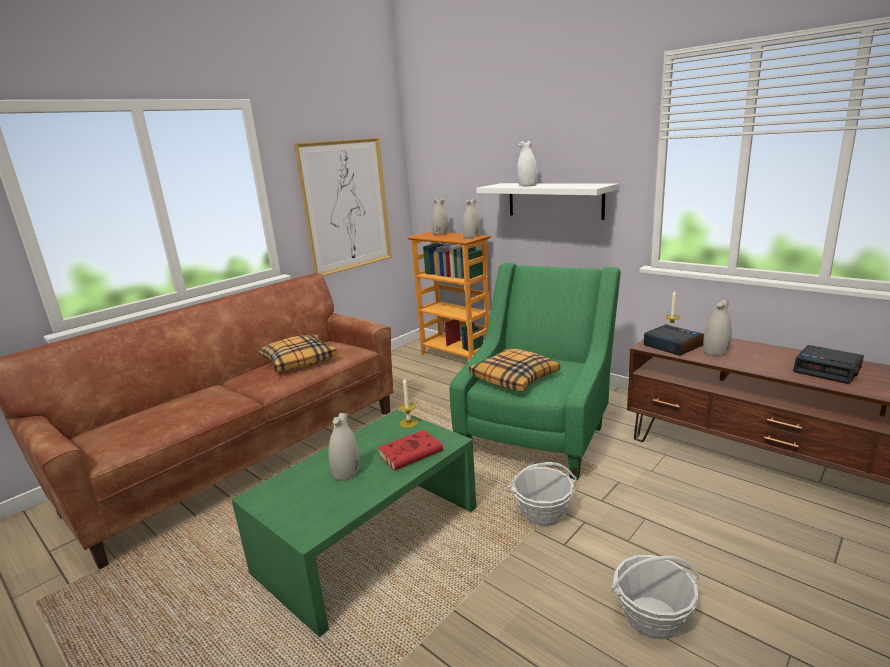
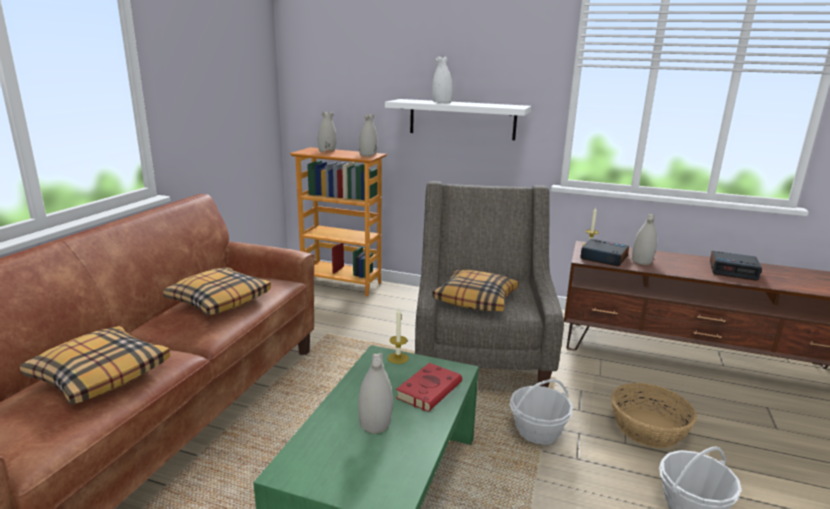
camera: 25 degrees left, 0 degrees up
(182, 407) = (100, 375): none -> pillow
(346, 206) = (223, 114): picture -> none
(539, 433) = (480, 354): green armchair -> grey armchair
(665, 532) = (648, 428): none -> basket

